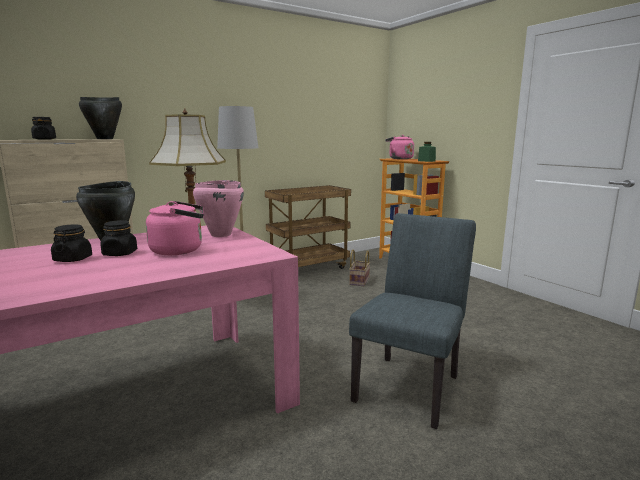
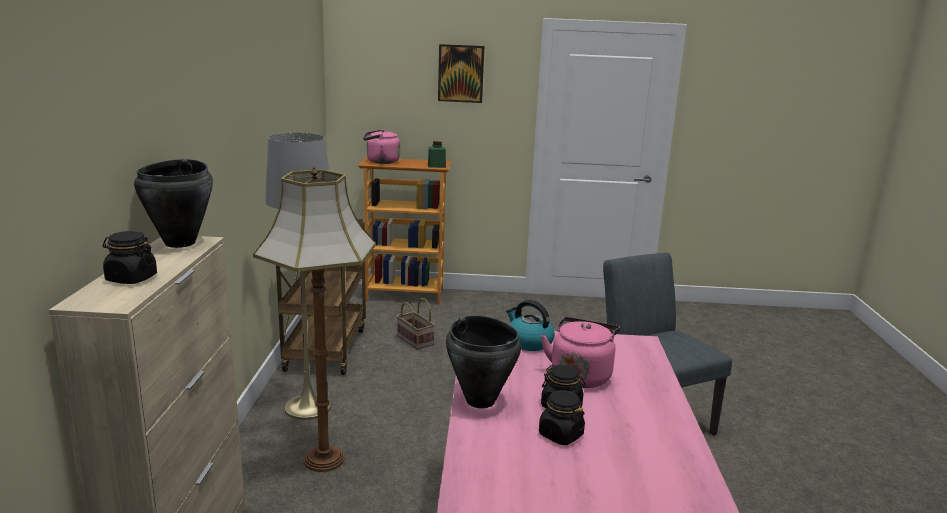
camera: 55 degrees left, 5 degrees up
(220, 235) = (528, 342): pink cooking pot -> kettle
(462, 89) = (461, 73): none -> picture

